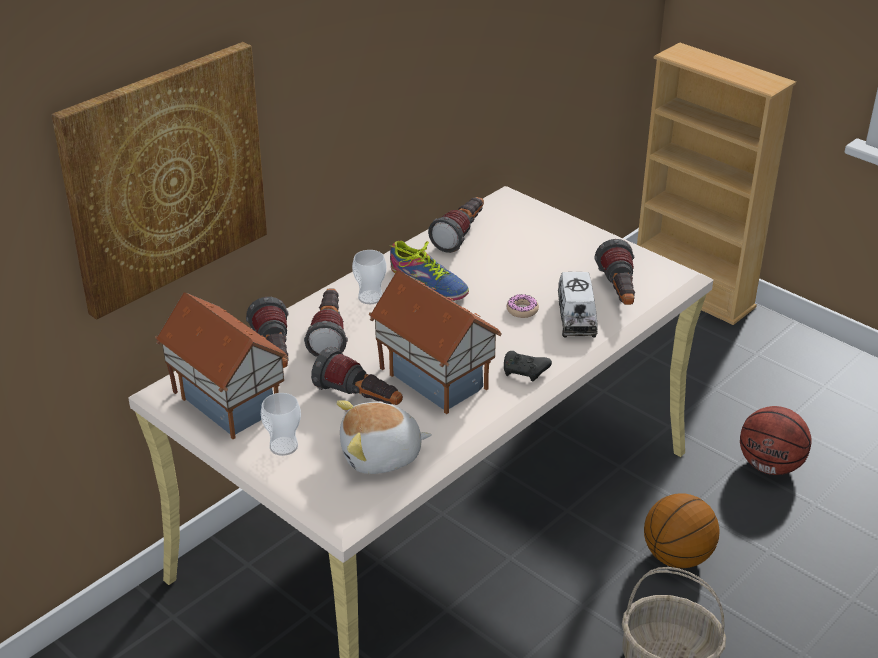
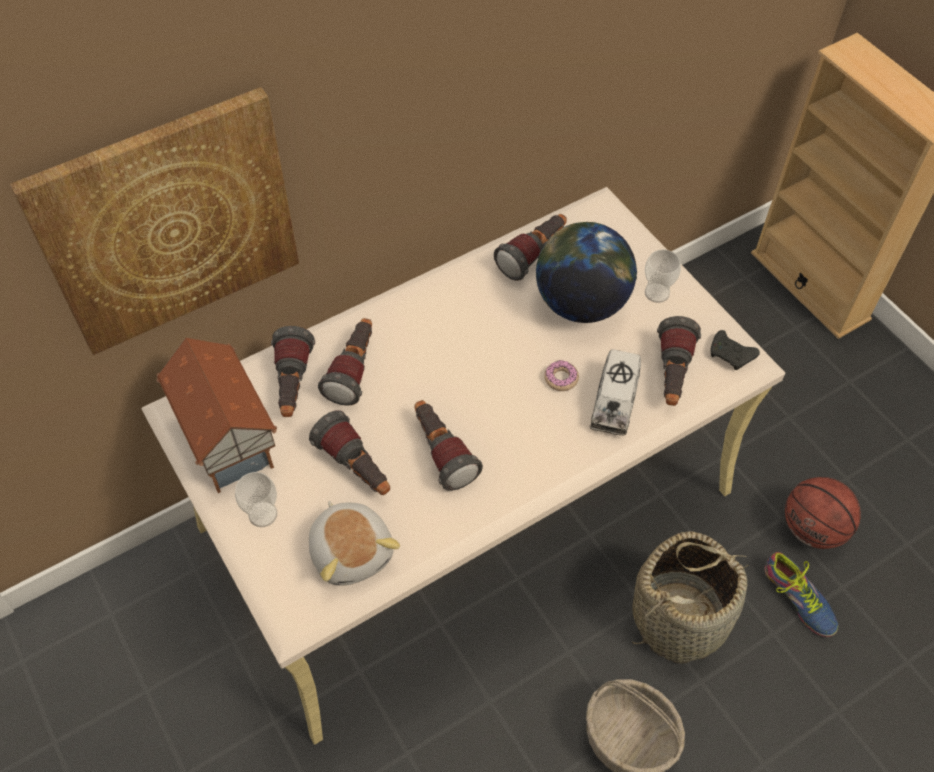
camera: 15 degrees right, 20 degrees up
(370, 297) = (411, 326): cup -> cup (657, 293)
(381, 456) = (352, 551): plush toy -> plush toy turned 120 degrees counterclockwise
(429, 283) = (477, 318): shoe -> shoe (799, 598)
(436, 376) = (441, 452): toy house -> flashlight
(518, 260) = (581, 304): none -> globe
(525, 372) = (534, 468): black game controller -> black game controller (731, 355)
(677, 556) = (680, 617): basketball -> basket

